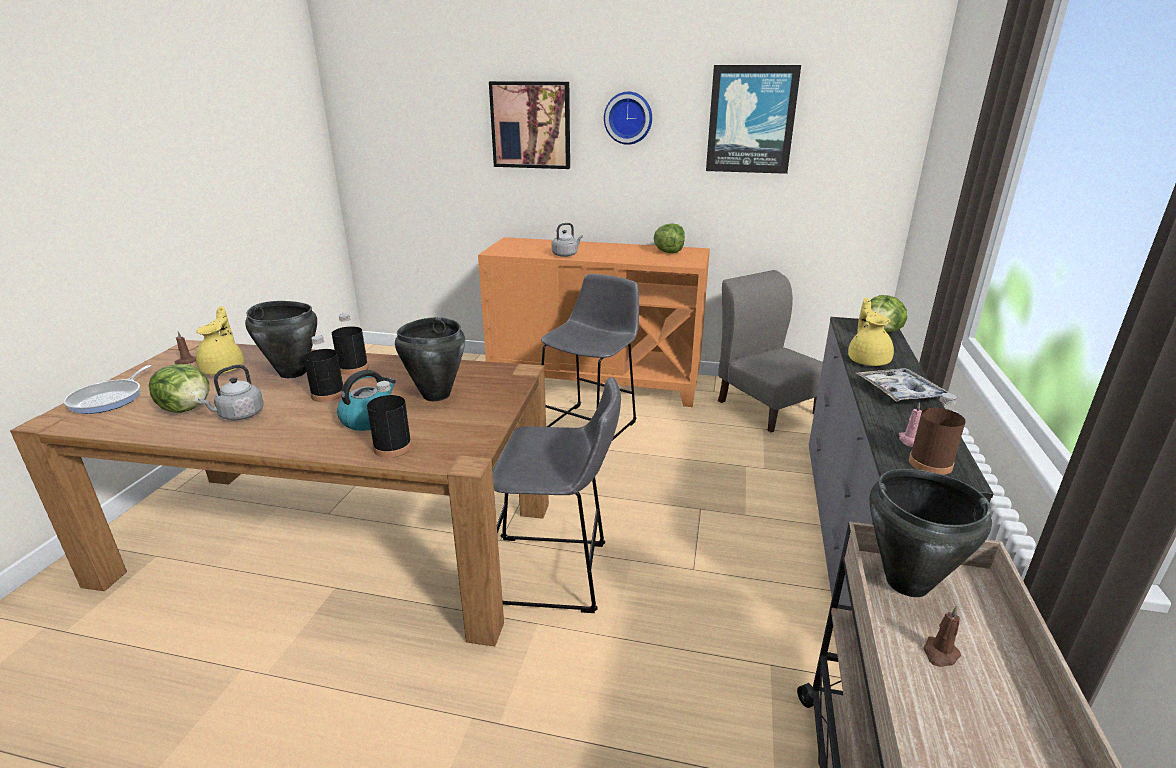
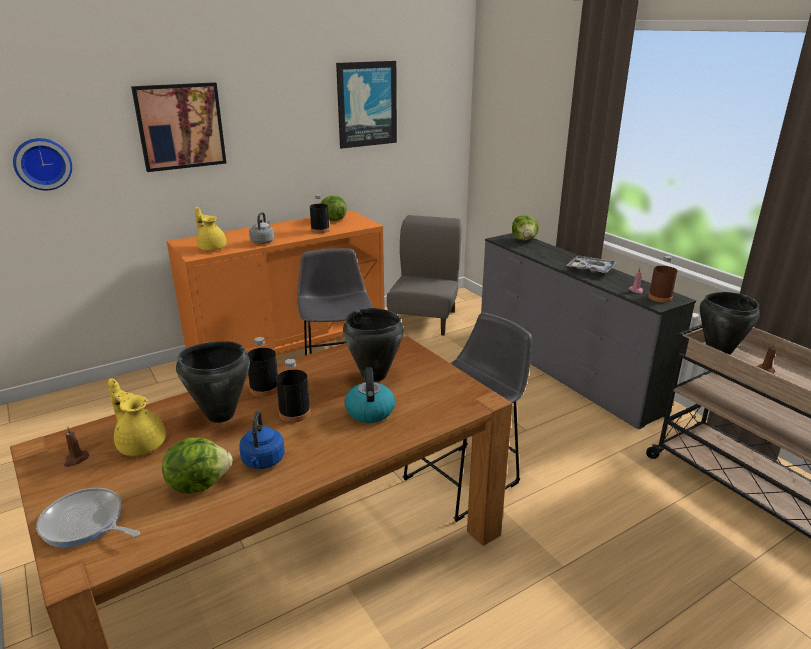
camera: 45 degrees left, 0 degrees up
(109, 399) = (85, 524): frying pan -> frying pan turned 150 degrees clockwise
(239, 415) = (263, 462): grey kettle -> blue kettle
(392, 447) = (428, 417): black bottle -> black bottle (320, 230)
(628, 118) = (272, 111): wall clock -> wall clock (42, 163)
(767, 407) = (425, 320): grey chair -> grey chair turned 90 degrees clockwise
(868, 360) = (548, 258): yellow teapot -> yellow teapot (212, 248)

